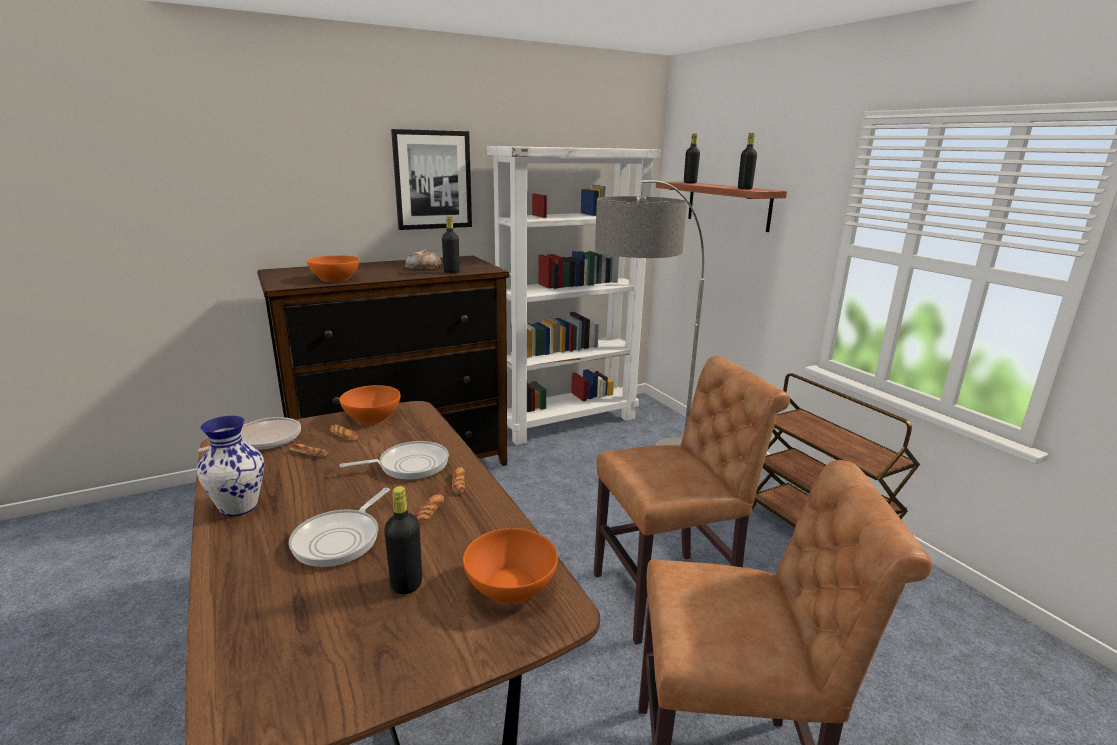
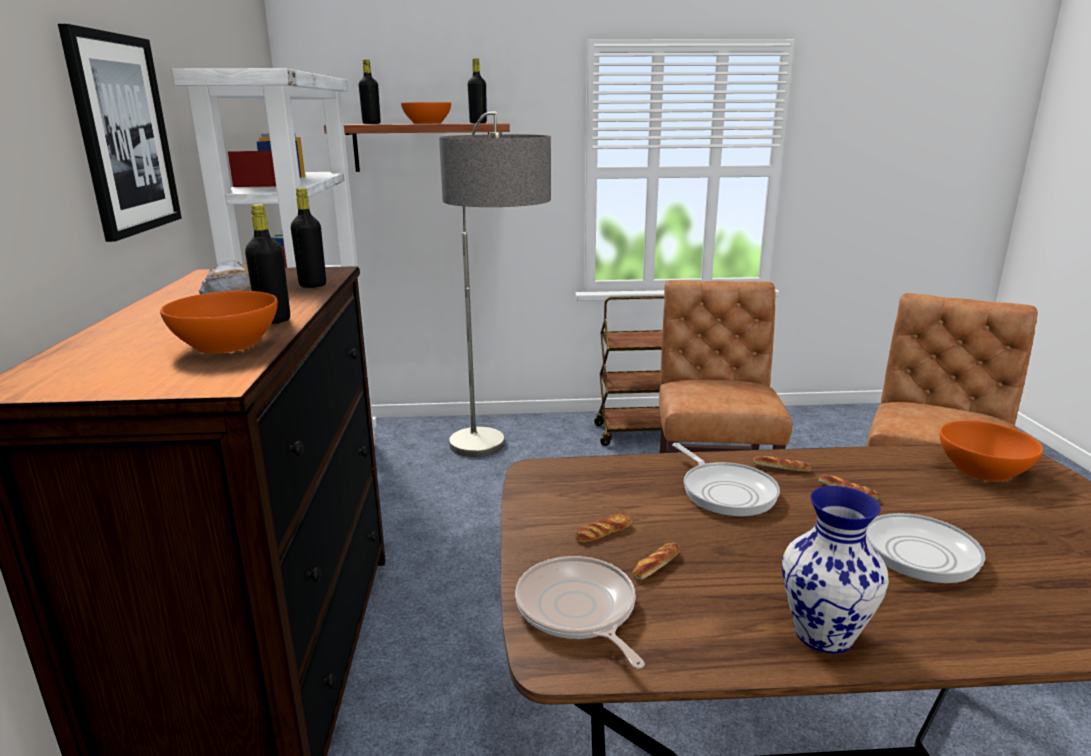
camera: 65 degrees left, 0 degrees up
(372, 416) = (546, 504): orange bowl -> orange bowl (427, 123)
(406, 584) = (994, 518): black bottle -> black bottle (274, 320)
(409, 465) = (725, 492): frying pan -> frying pan turned 150 degrees clockwise

